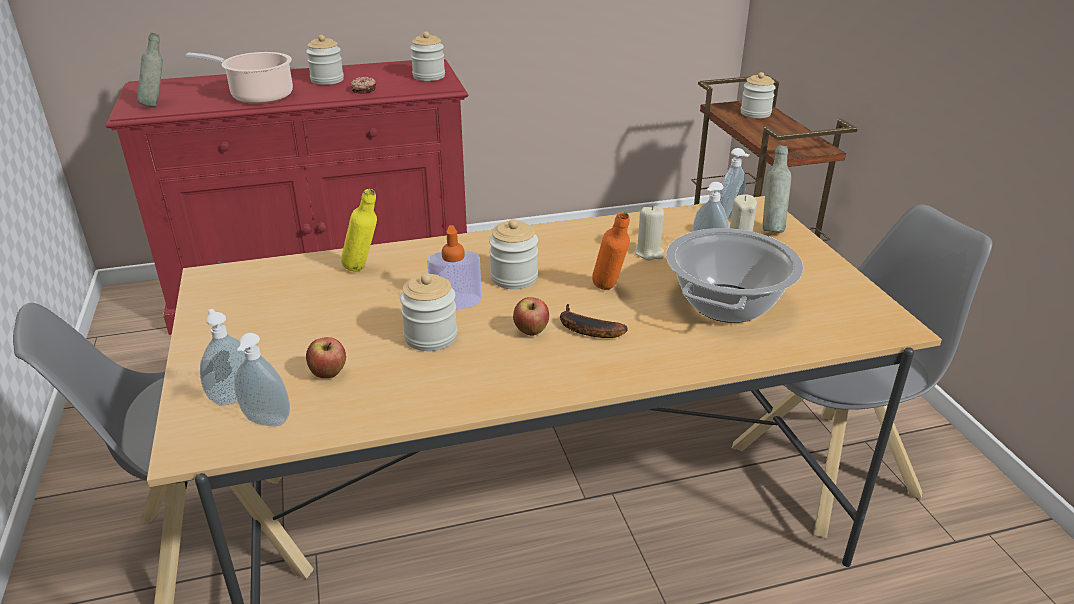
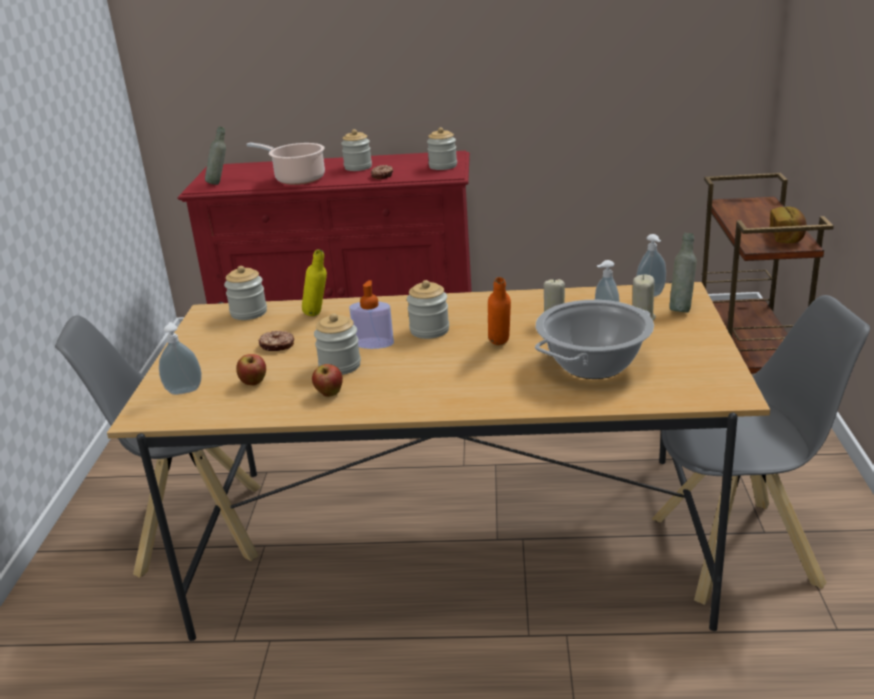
camera: 20 degrees right, 5 degrees down
(266, 422) = (196, 408): soap dispenser -> none
(332, 317) = (277, 346): none -> donut
(531, 332) = (417, 370): apple -> apple (329, 394)
(585, 329) = (461, 372): banana -> none
(755, 113) = (757, 209): jar -> jar (249, 313)
(803, 141) = (787, 237): none -> bread

